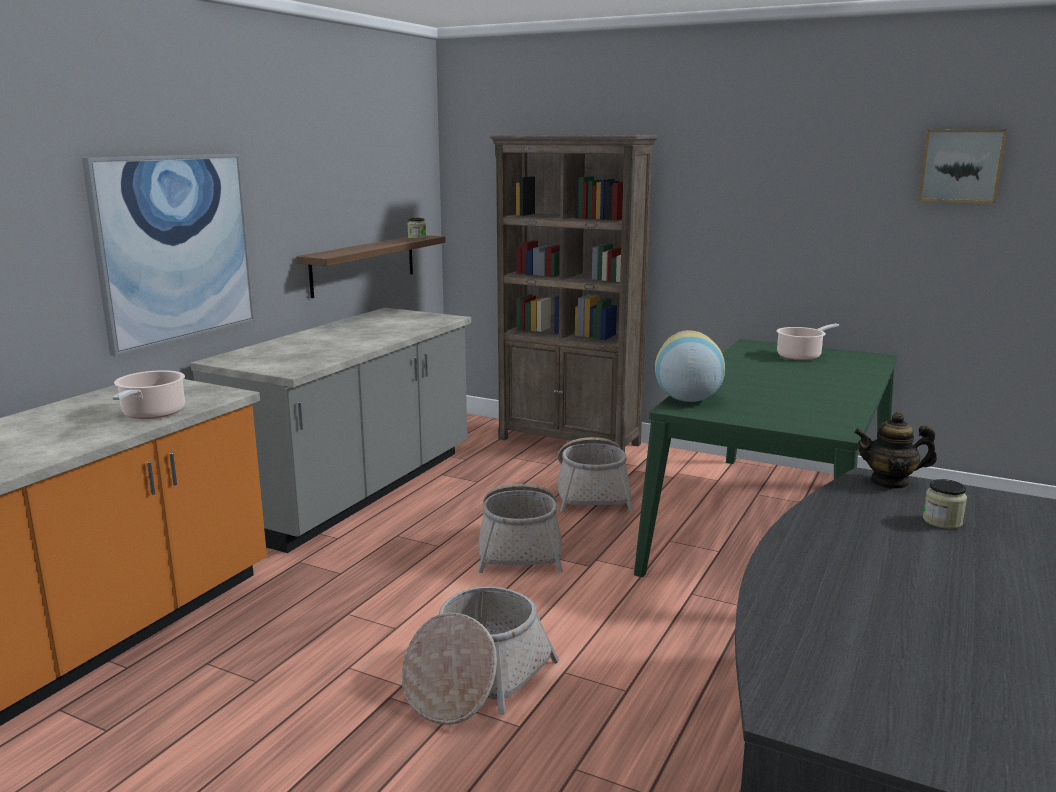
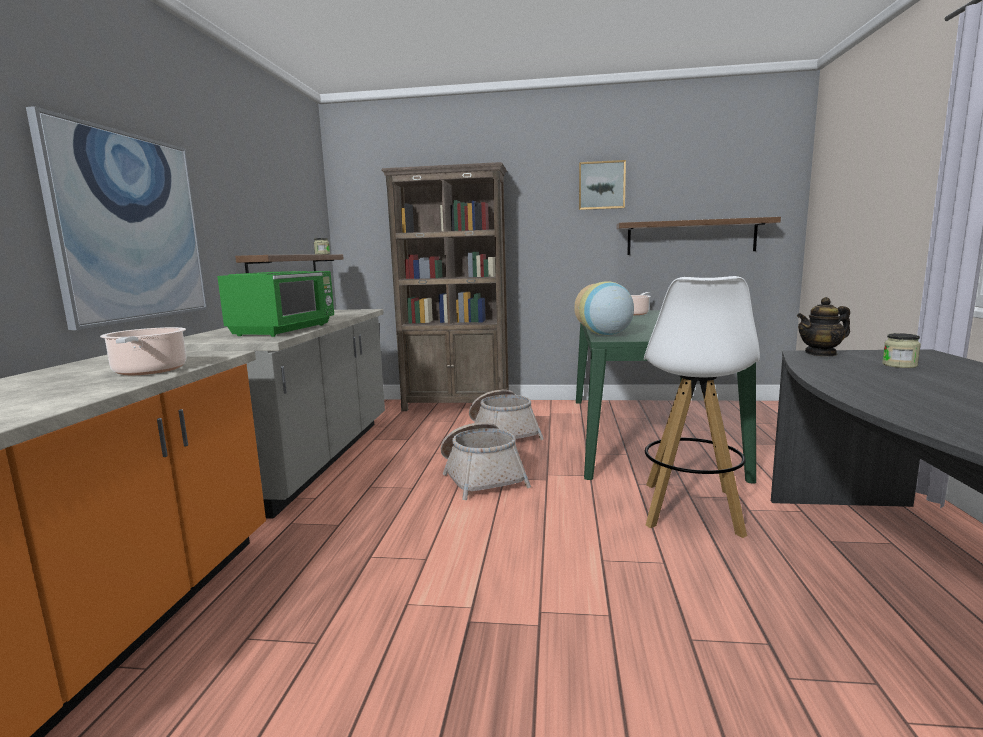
camera: 20 degrees left, 5 degrees down
(322, 354) = (285, 330): none -> green microwave
(476, 680) = (536, 585): basket -> none
(722, 639) = (691, 509): none -> white stool
(916, 248) = (691, 237): none -> shelf
(961, 165) = (715, 179): picture -> picture (601, 185)

